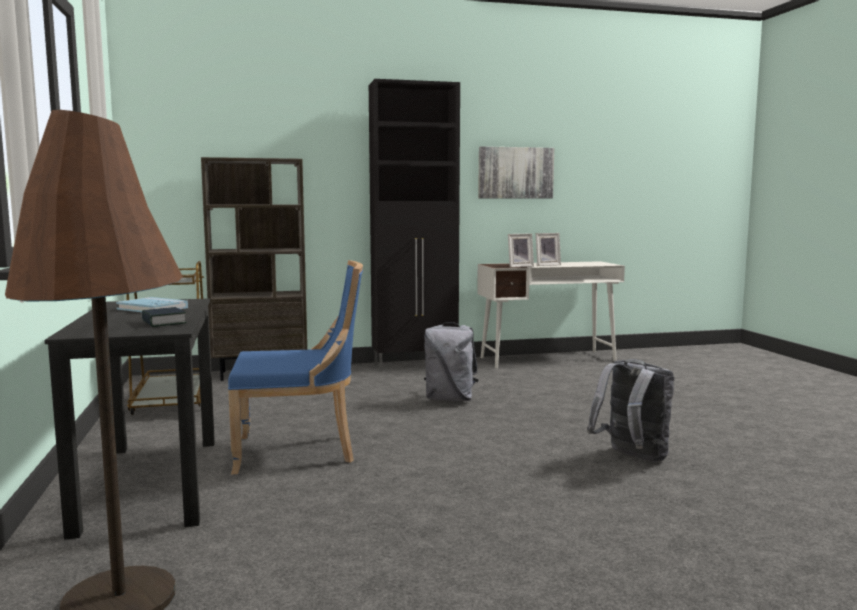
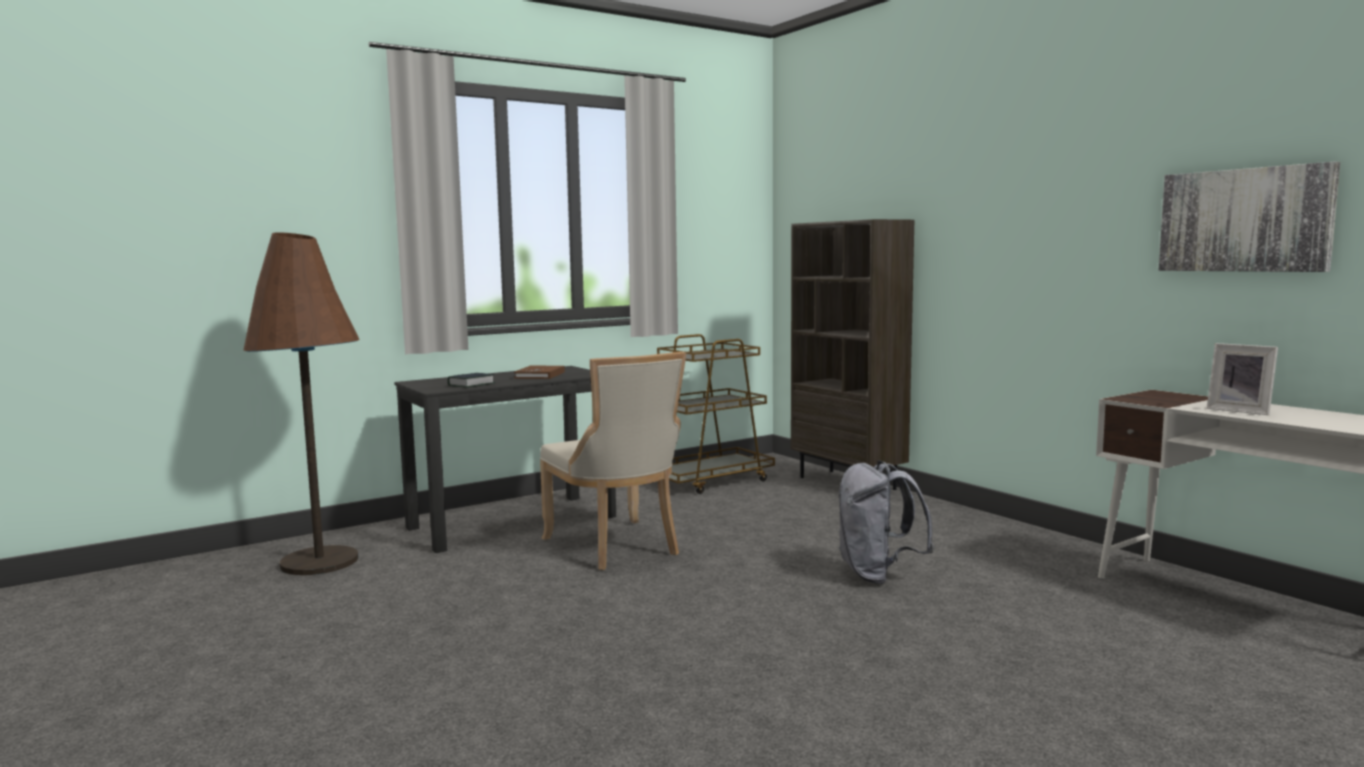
camera: 70 degrees right, 0 degrees up
(152, 308) = (540, 375): blue book -> brown book
(300, 451) = (616, 547): blue chair -> beige chair
(415, 365) = (1015, 532): black cabinet -> none
(519, 266) = (1165, 403): picture frame -> none
(632, 458) = (739, 719): grey backpack -> none

